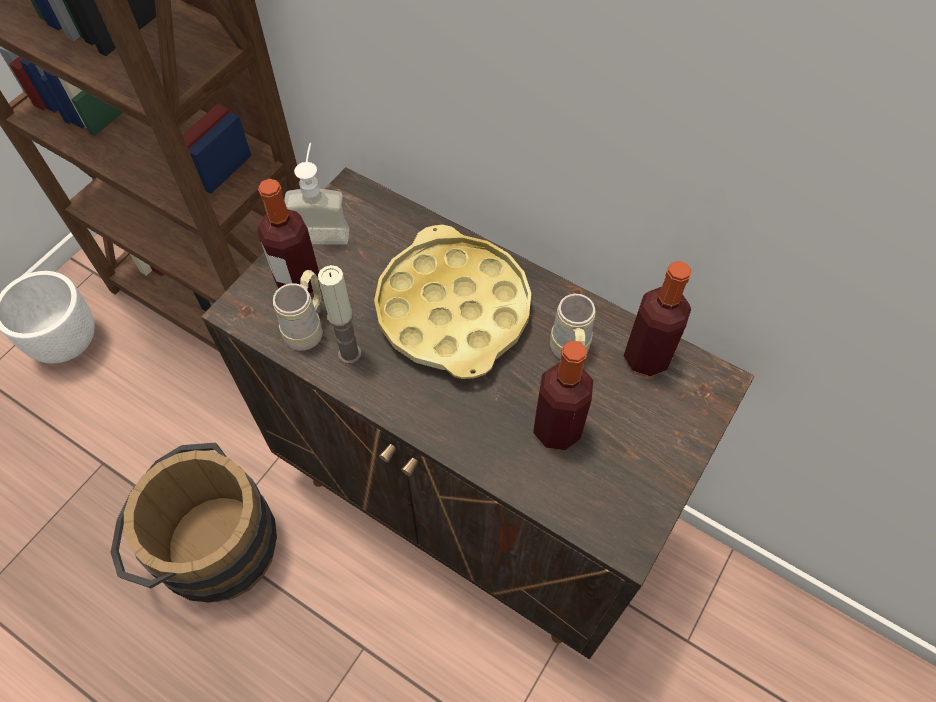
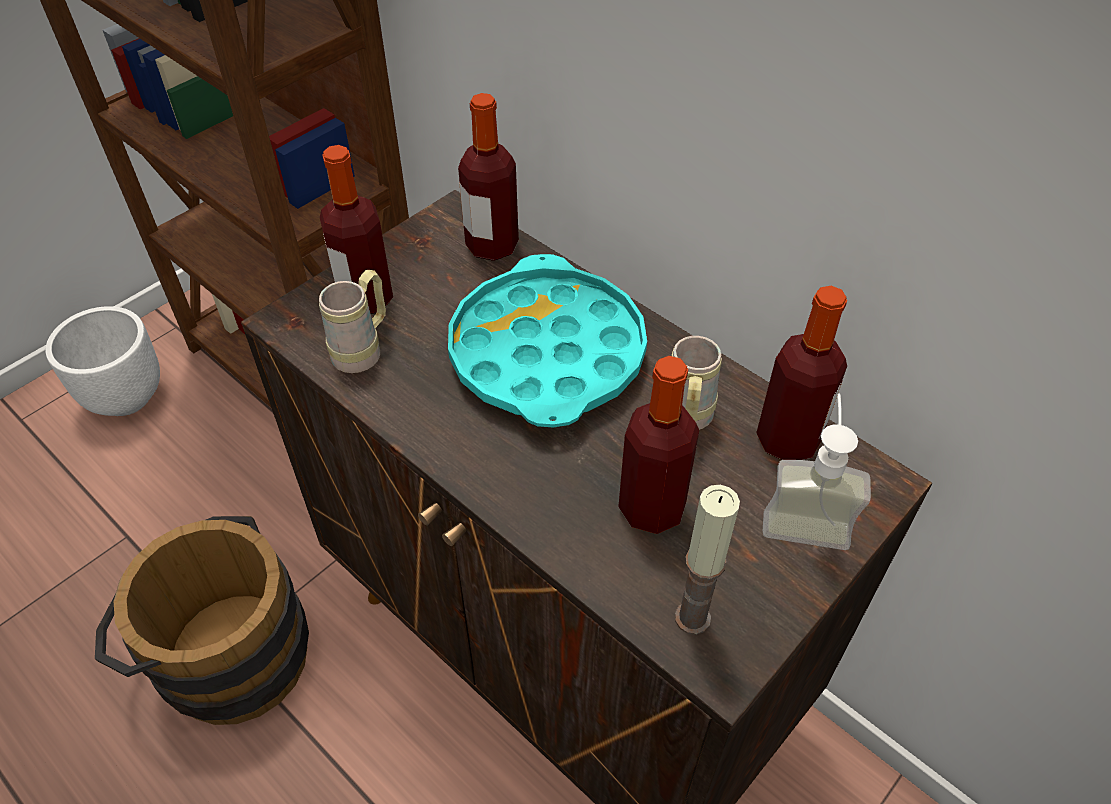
camera: 10 degrees right, 10 degrees down
(323, 227) = (411, 247): soap dispenser -> soap dispenser (805, 516)
(350, 353) = (407, 384): candle -> candle (692, 618)
(388, 217) = (492, 246): none -> bottle
(453, 310) = (546, 354): yellow tray -> turquoise tray

